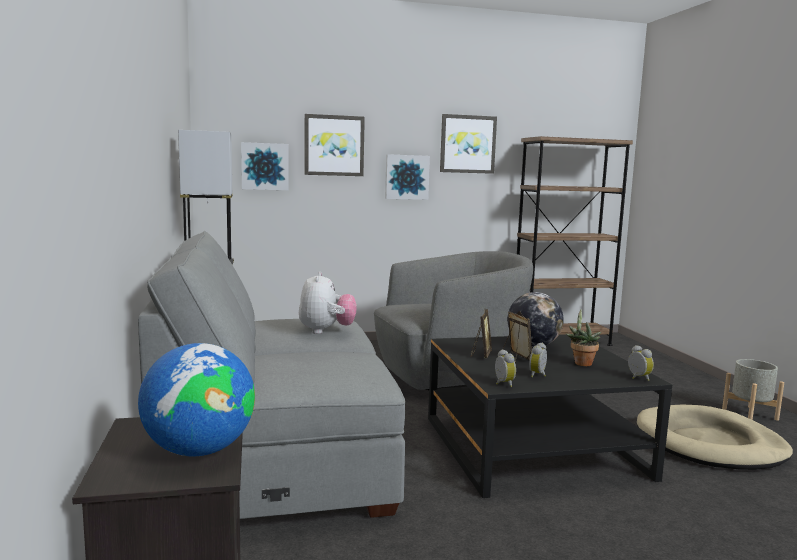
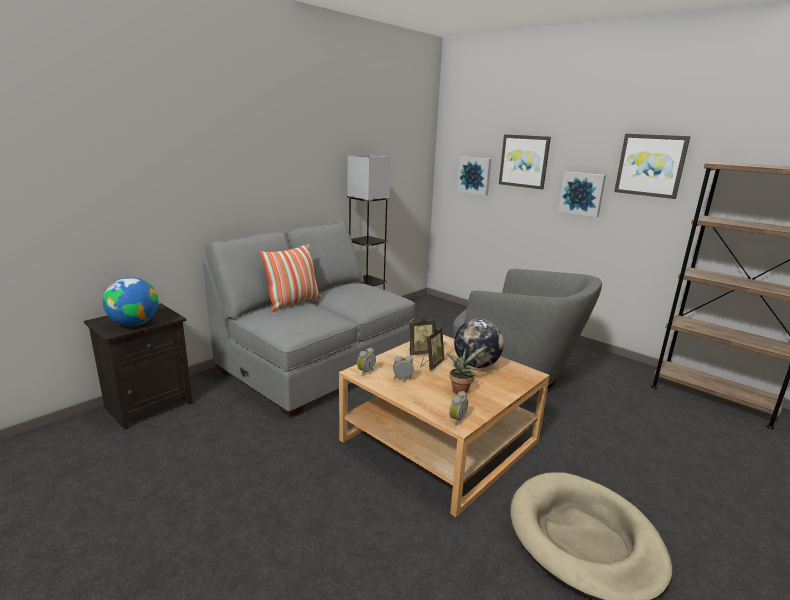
camera: 55 degrees right, 10 degrees up
(266, 357) = (293, 303): none -> pillow
(326, 331) = (358, 300): plush toy -> none
(533, 447) = (440, 440): black coffee table -> beige coffee table
(749, 414) = (729, 565): grey planter -> none

